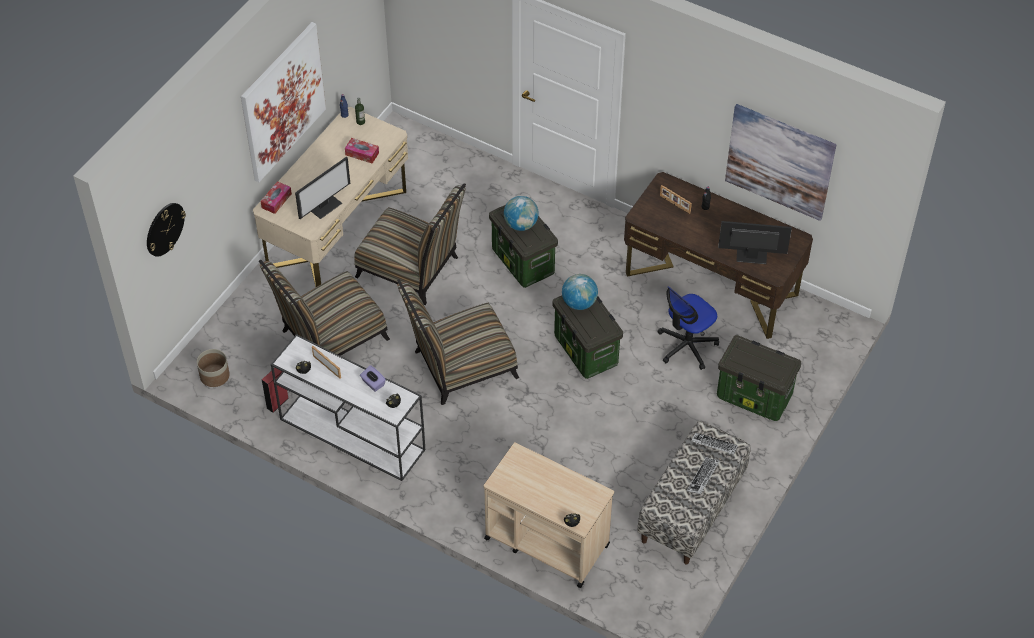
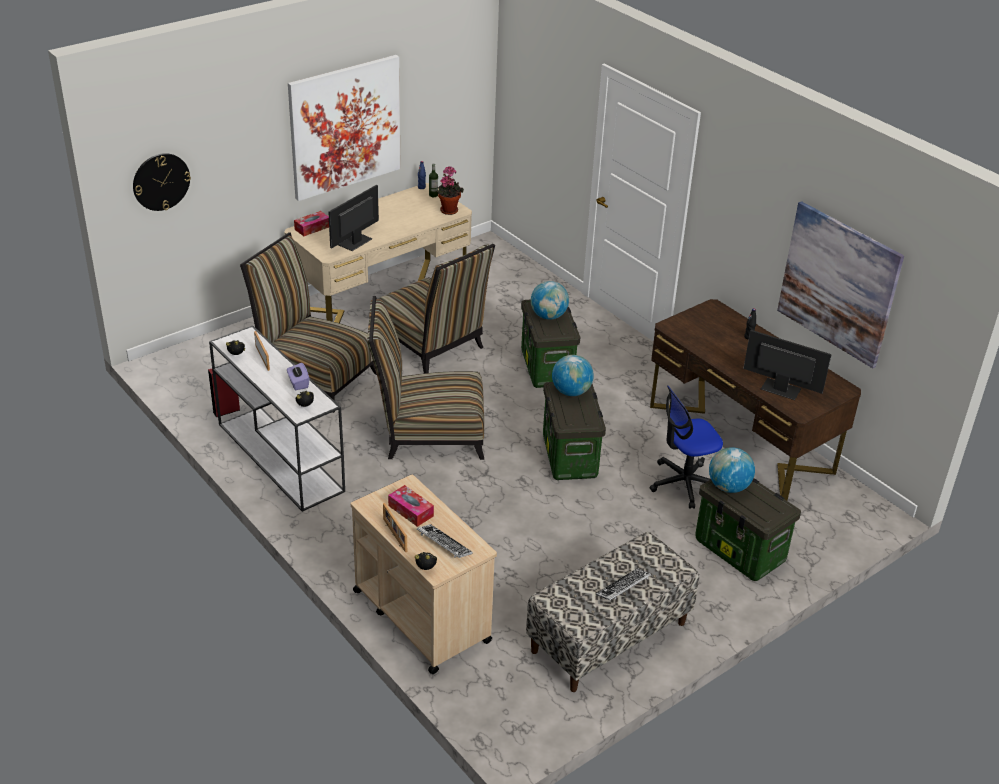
camera: 20 degrees right, 15 degrees down
(214, 375) = (184, 373): planter -> none
(325, 206) = (355, 242): monitor -> monitor turned 150 degrees clockwise
(329, 338) = (314, 375): chair -> chair turned 45 degrees clockwise
(362, 154) = (418, 216): tissue box -> tissue box (411, 511)
(385, 136) = (449, 210): none -> potted plant
(674, 204) = (715, 327): picture frame -> picture frame (394, 535)
(714, 445) = (653, 560): keyboard -> keyboard (444, 544)
(740, 357) = (728, 487): none -> globe

